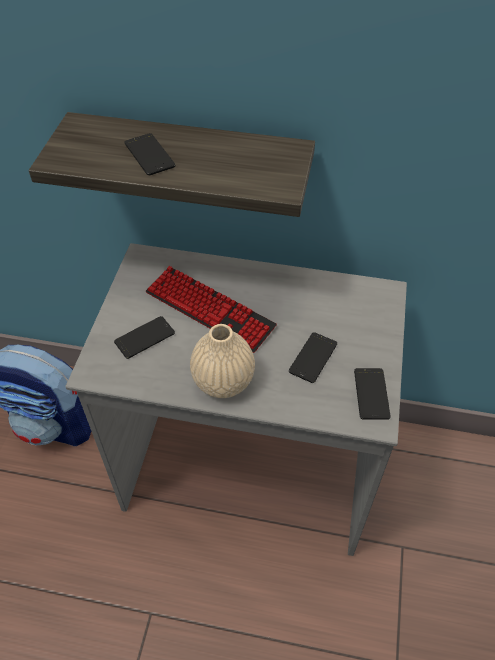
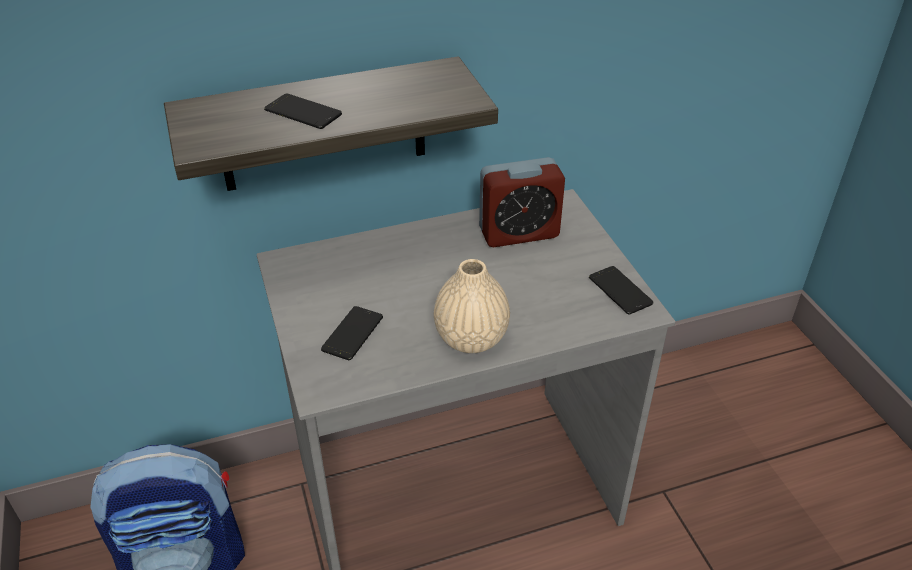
camera: 30 degrees left, 10 degrees down
(209, 310) = (401, 282): keyboard -> none
(313, 357) = (541, 282): phone -> none
(329, 305) = (519, 233): none -> alarm clock

